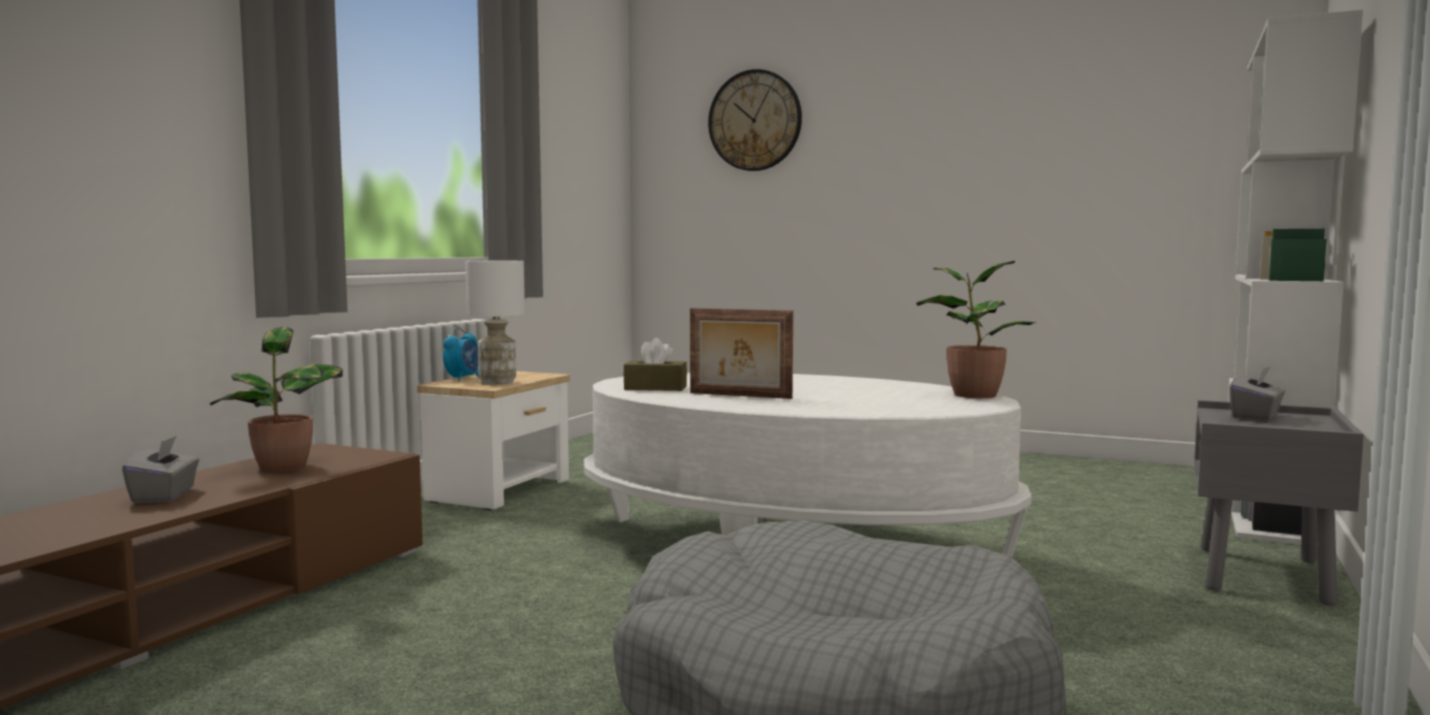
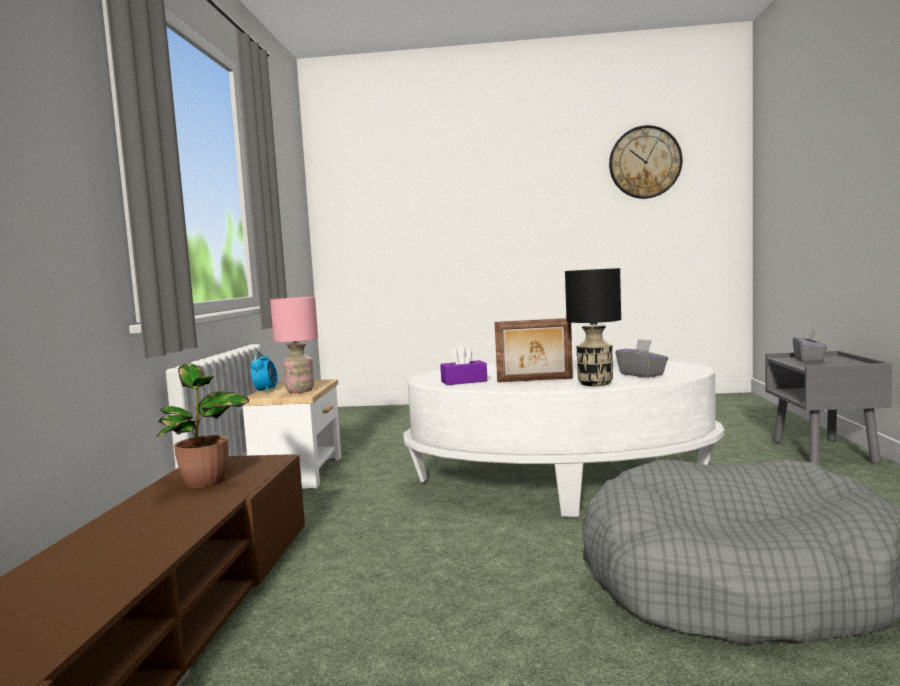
camera: 20 degrees left, 0 degrees up
(164, 495) = (144, 524): grey tissue box -> grey tissue box (642, 374)
(497, 382) = (299, 391): white table lamp -> pink table lamp
(655, 388) = (464, 381): brown tissue box -> purple tissue box
(755, 120) = (405, 191): wall clock -> wall clock (645, 162)
(798, 407) = (595, 384): none -> black table lamp
(971, 395) = (666, 363): potted plant -> none
(1269, 509) = (770, 413): white bookcase -> none

